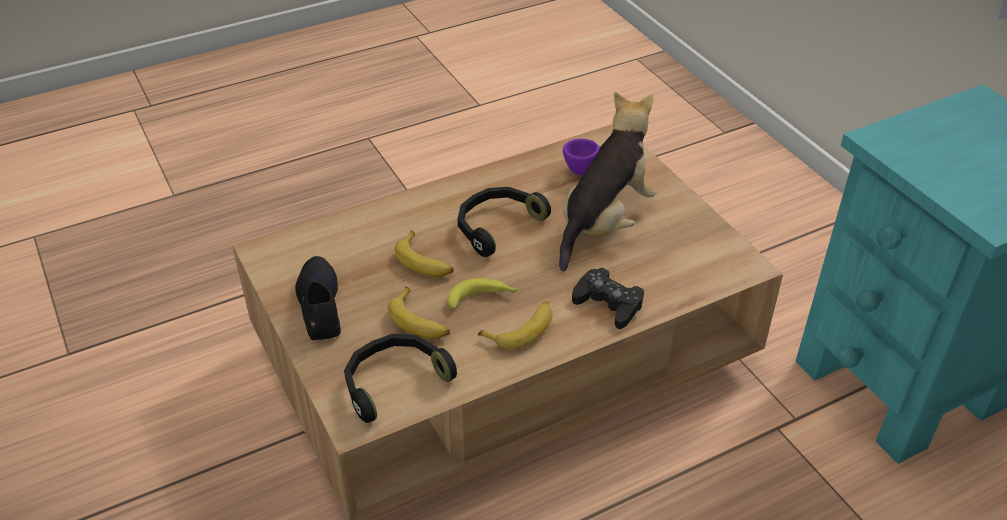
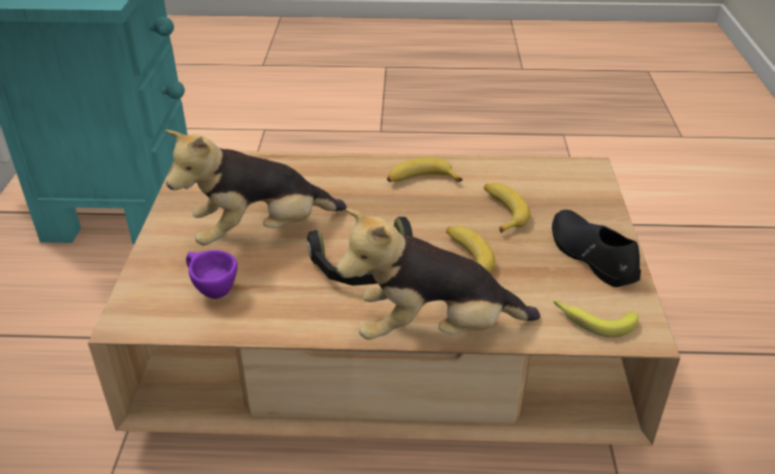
camera: 150 degrees left, 5 degrees down
(319, 305) = (591, 255): black shoe -> black shoe turned 135 degrees clockwise
(394, 381) = (547, 181): black headphones -> none
(412, 201) = (435, 330): none -> plush toy
(482, 298) = (434, 210): banana -> banana (592, 320)
(608, 304) = (335, 174): black game controller -> none

